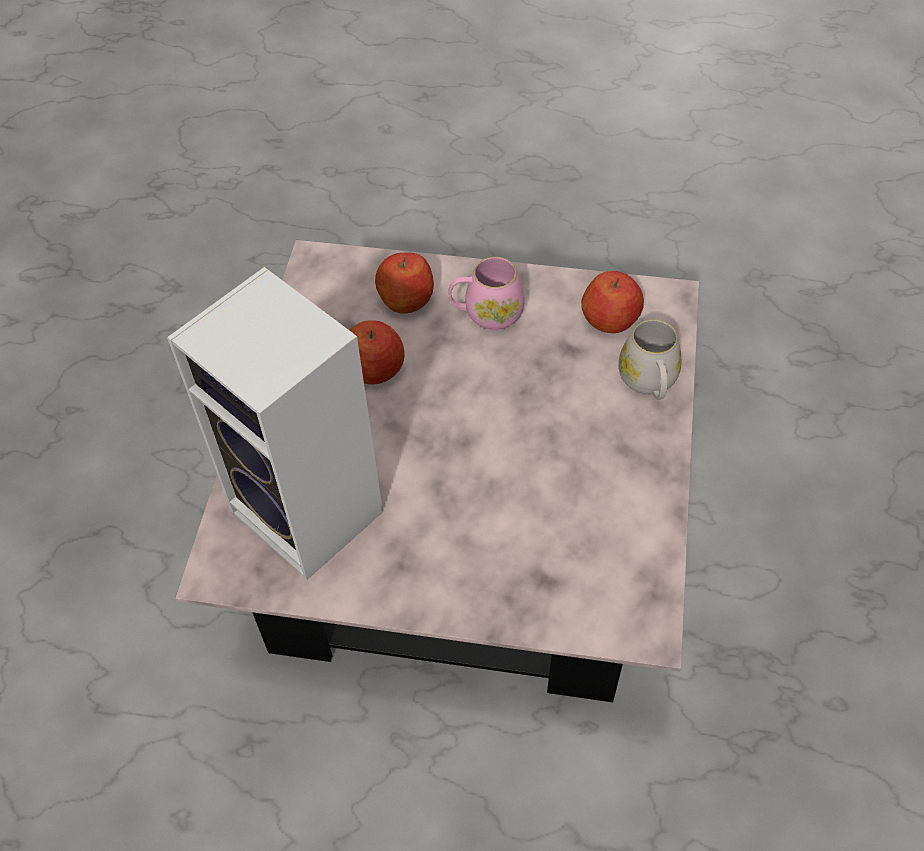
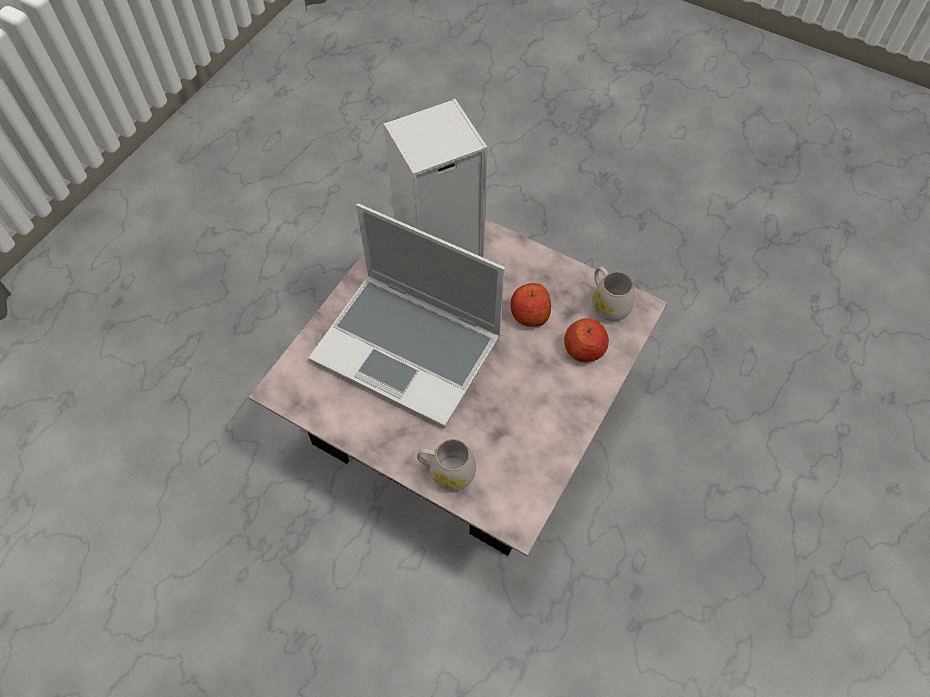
camera: 110 degrees right, 5 degrees up
(322, 294) = (607, 303): none -> white mug
(486, 314) = (551, 394): pink mug -> none
(495, 487) = (410, 349): none -> laptop
(610, 319) = (514, 472): apple -> none

